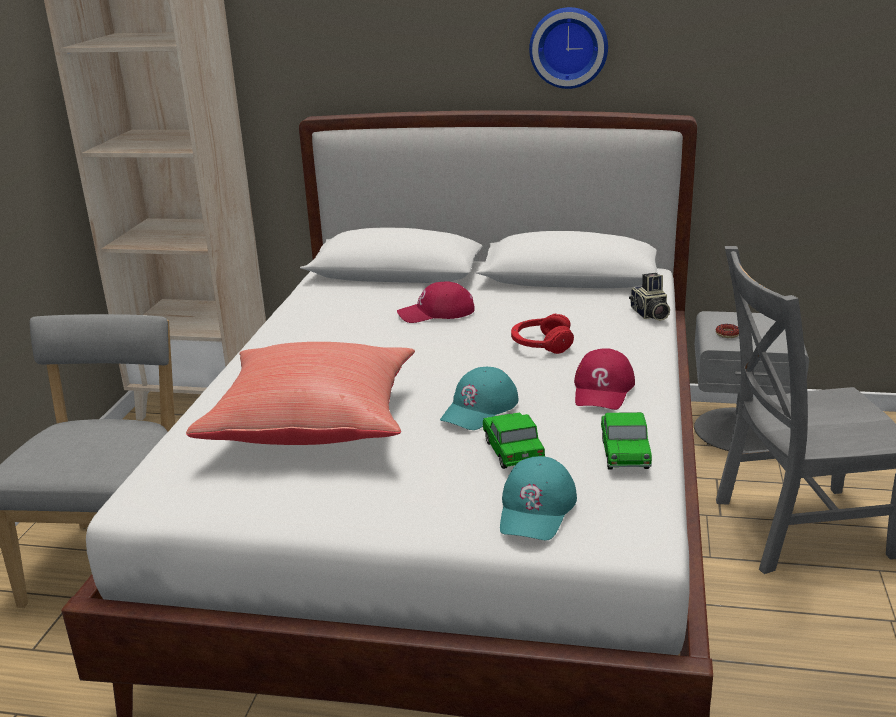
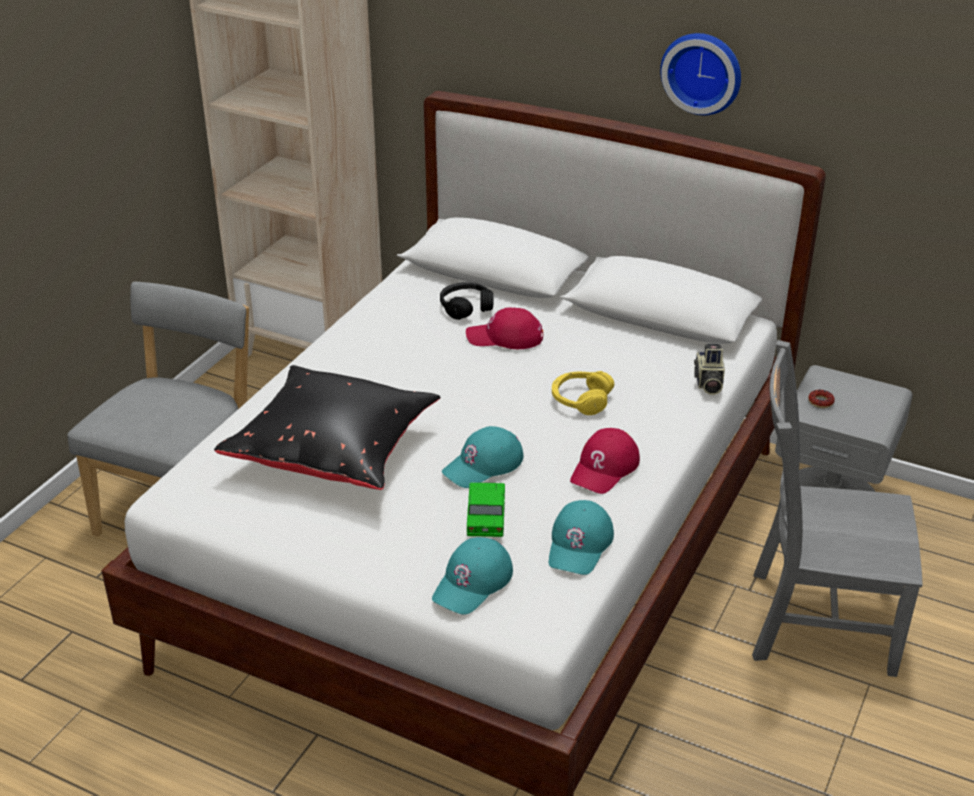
camera: 15 degrees right, 10 degrees up
(314, 425) = (334, 452): red pillow -> black pillow
(385, 298) = (466, 307): none -> black headphones
(541, 344) = (581, 400): red headphones -> yellow headphones
(624, 454) = (580, 544): toy car -> turquoise cap

